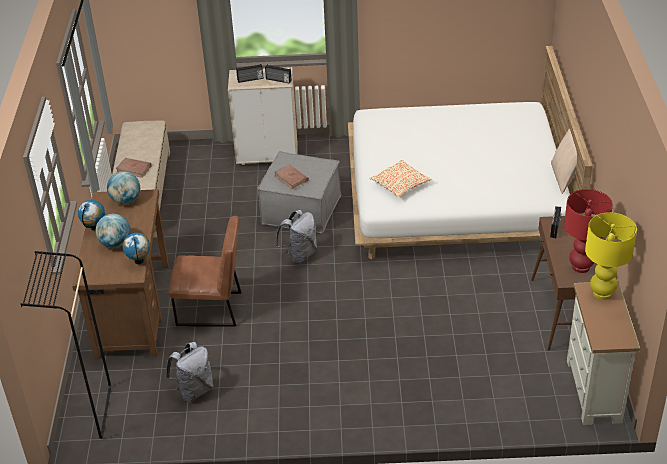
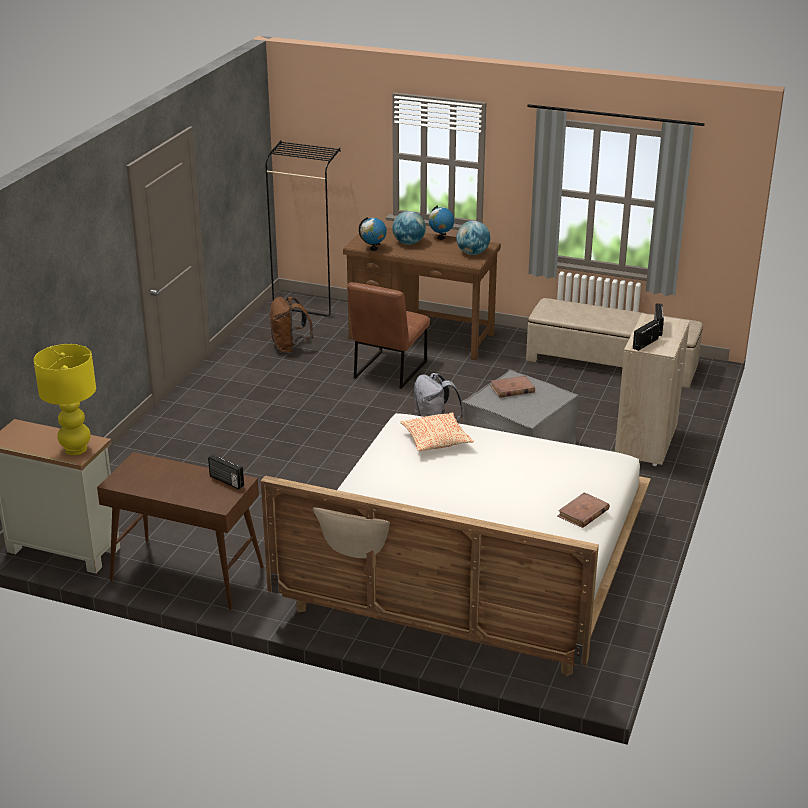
camera: 110 degrees right, 10 degrees down
(134, 169) = (596, 314): brown book -> brown book (583, 513)
(194, 390) = (290, 348): grey backpack -> brown backpack
(580, 267) = (147, 475): red table lamp -> none

